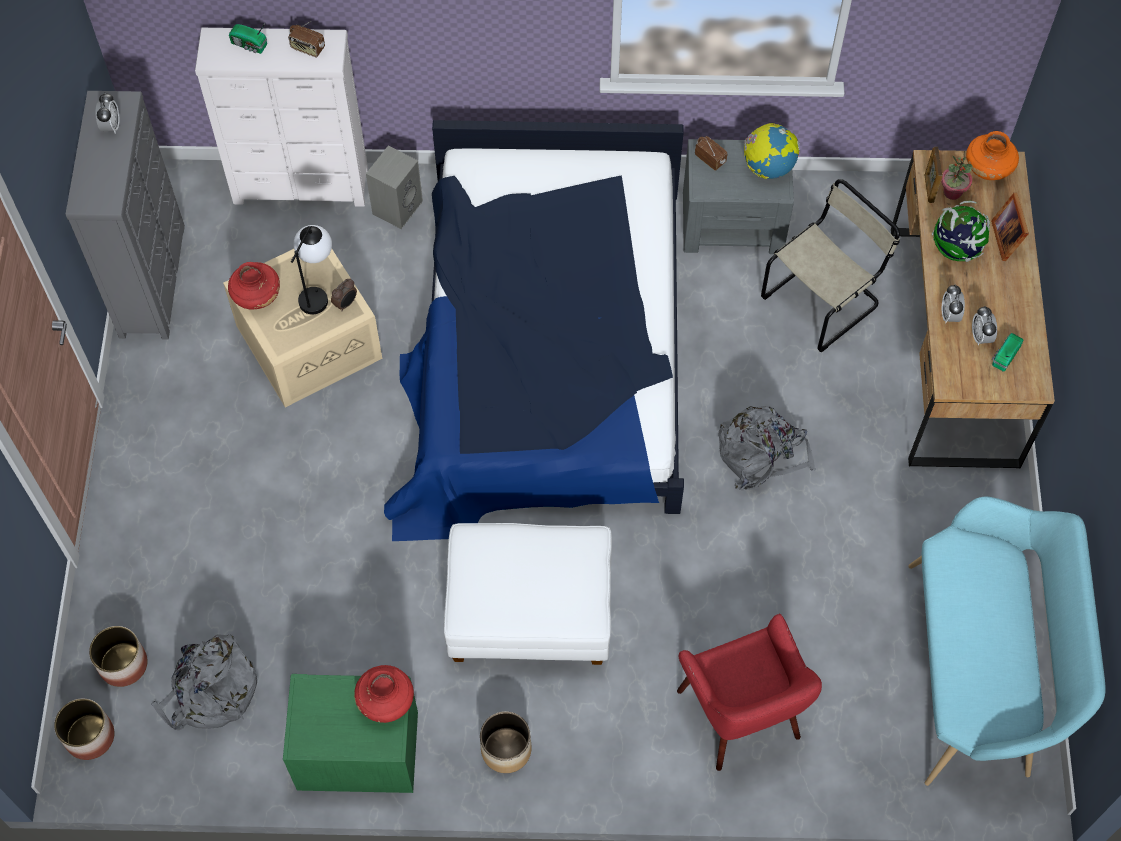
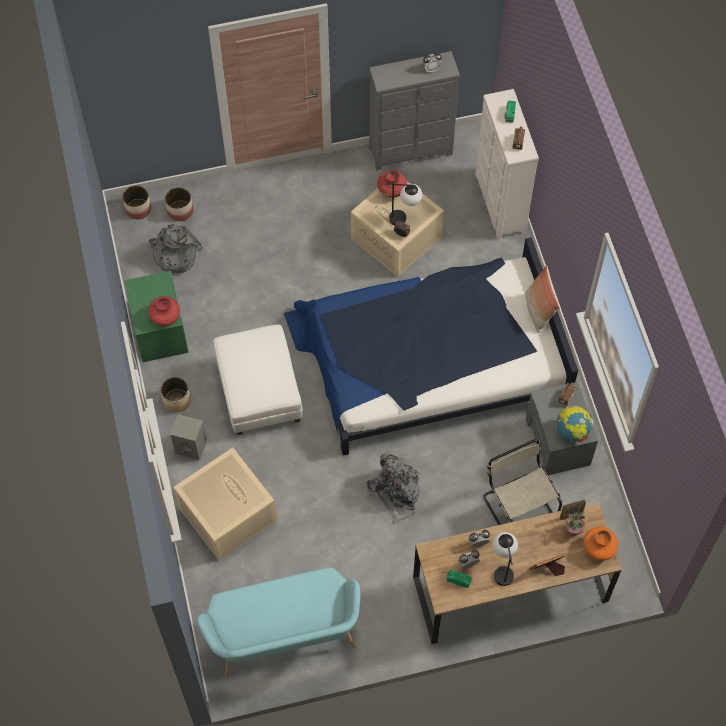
camera: 75 degrees right, 0 degrees up
(397, 206) = (503, 256): grey speaker -> grey speaker (192, 446)
(551, 157) = (538, 311): none -> pillow
(740, 714) = (226, 514): red armchair -> beige storage box
(823, 300) = (518, 506): beige chair -> beige chair turned 150 degrees counterclockwise
(956, 249) = (529, 539): globe -> none
(996, 295) = (502, 568): none -> table lamp

